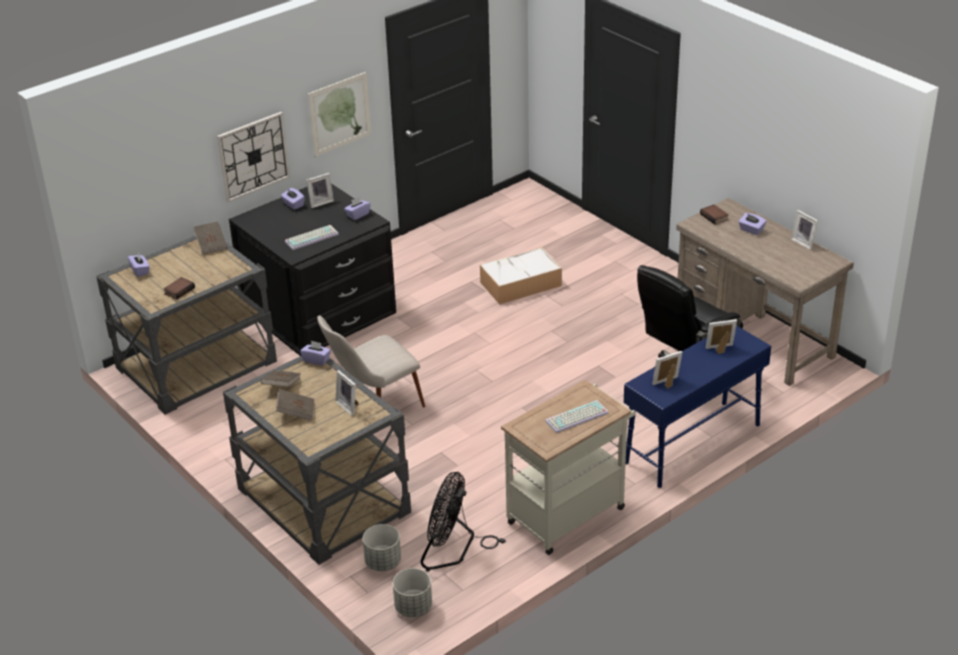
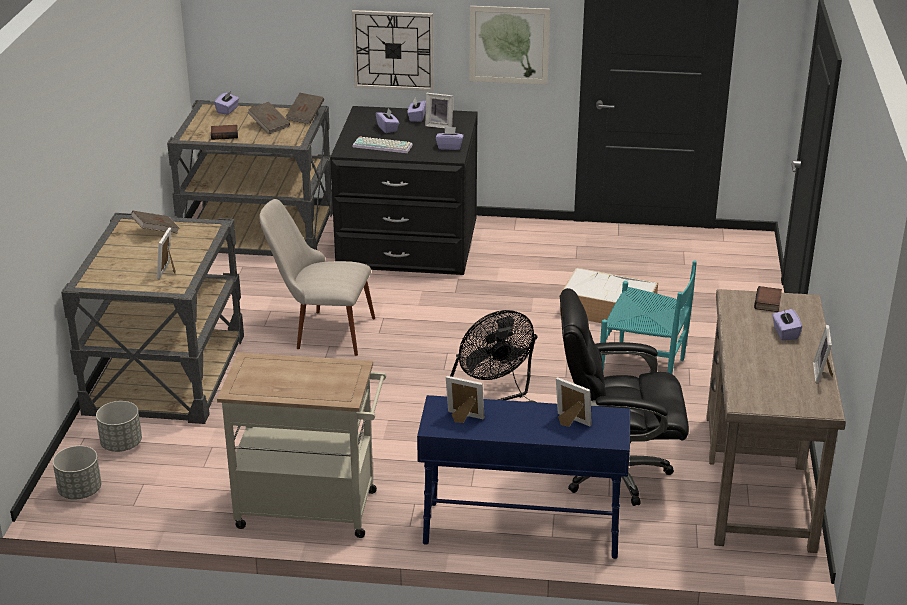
camera: 45 degrees right, 5 degrees down
(296, 412) = (129, 254): brown book -> brown book (269, 126)
(316, 360) = (213, 228): purple tissue box -> purple tissue box (387, 128)
(457, 545) = (190, 470): black fan -> black fan (502, 393)
(576, 418) = (303, 384): keyboard -> none
(601, 310) = (643, 371): none -> turquoise chair

